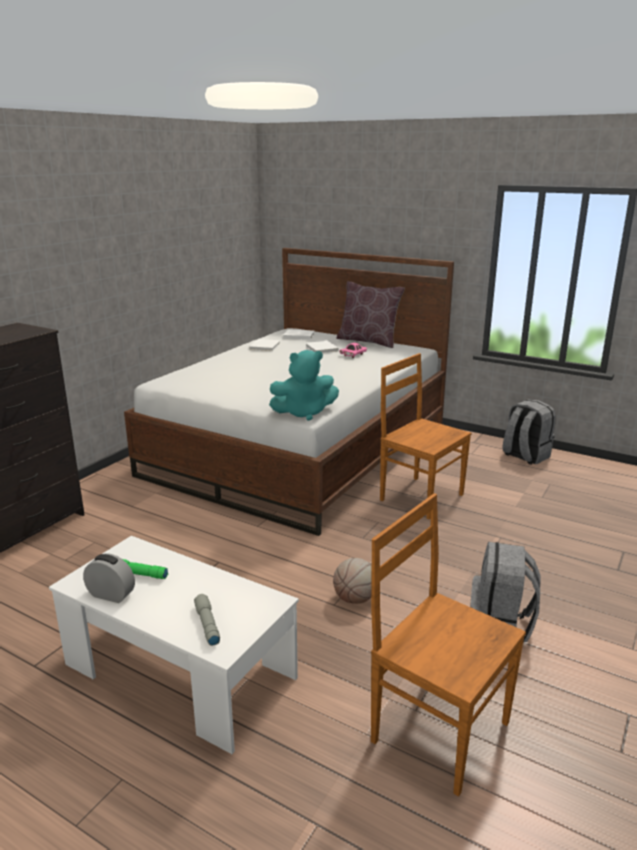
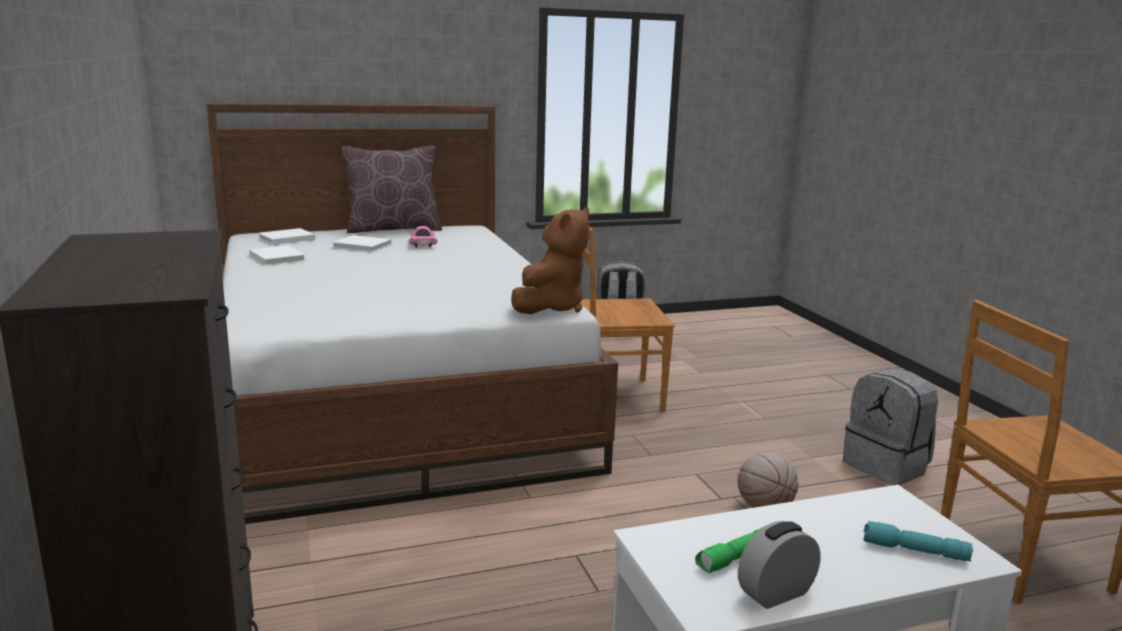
camera: 50 degrees left, 5 degrees down
(206, 624) = (914, 551): grey flashlight -> turquoise flashlight
(304, 413) = (551, 307): turquoise plush toy -> brown plush toy

